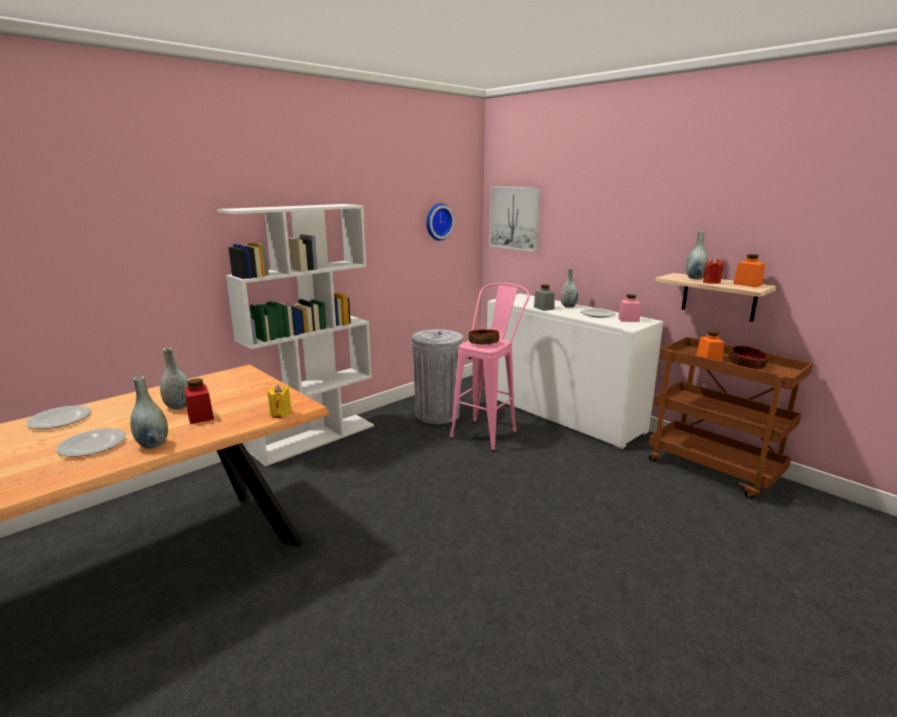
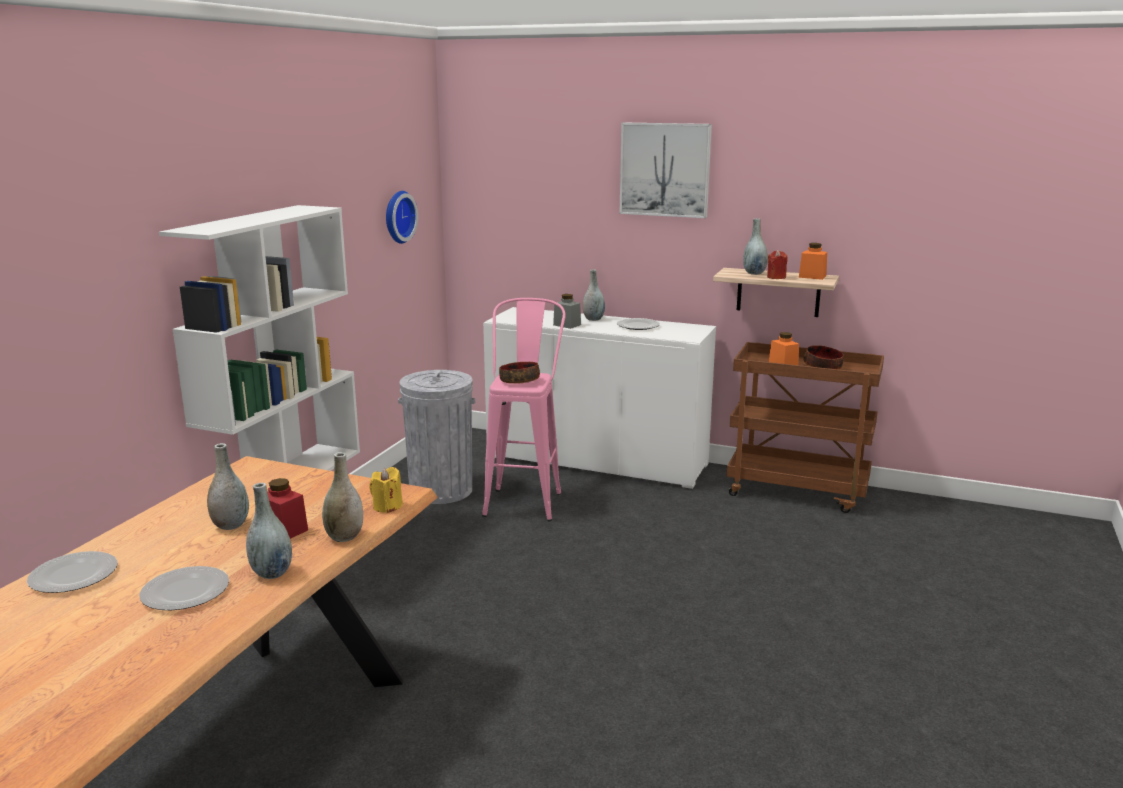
camera: 25 degrees left, 0 degrees up
(227, 429) = (344, 537): none -> grey vase
(515, 218) = (496, 205): picture -> picture (665, 169)
(628, 320) = (679, 329): pink jar -> none

